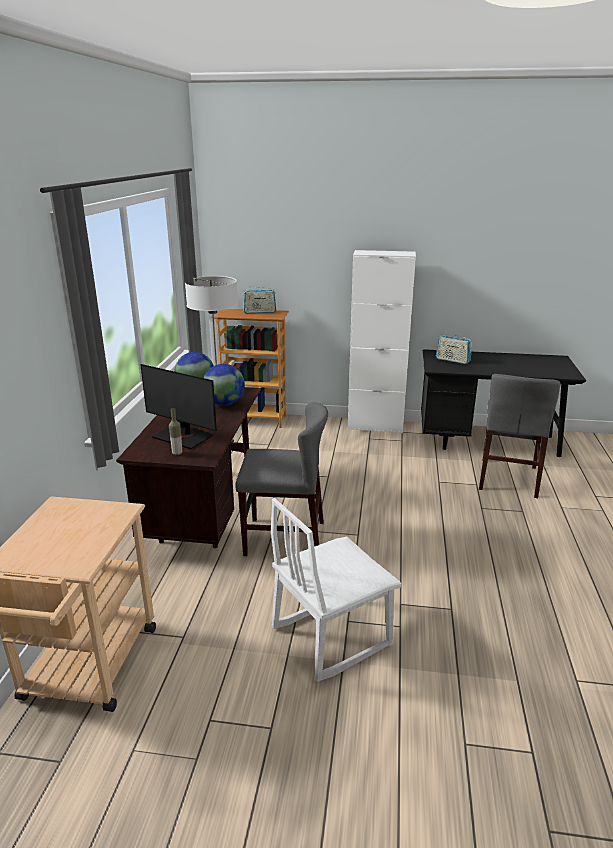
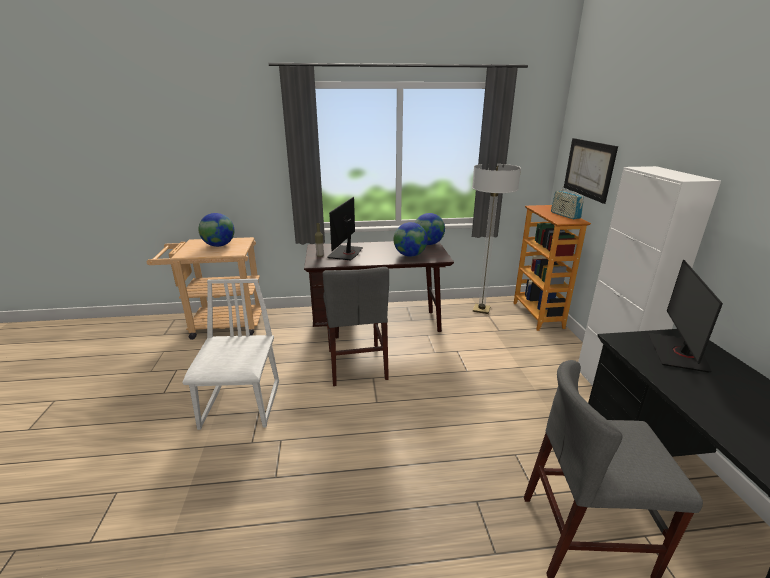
camera: 75 degrees right, 0 degrees up
(66, 528) = (219, 245): none -> globe
(263, 264) = (588, 169): none -> picture
(330, 635) = (242, 405): white chair -> white chair turned 45 degrees clockwise
(452, 360) = (678, 353): radio -> monitor

